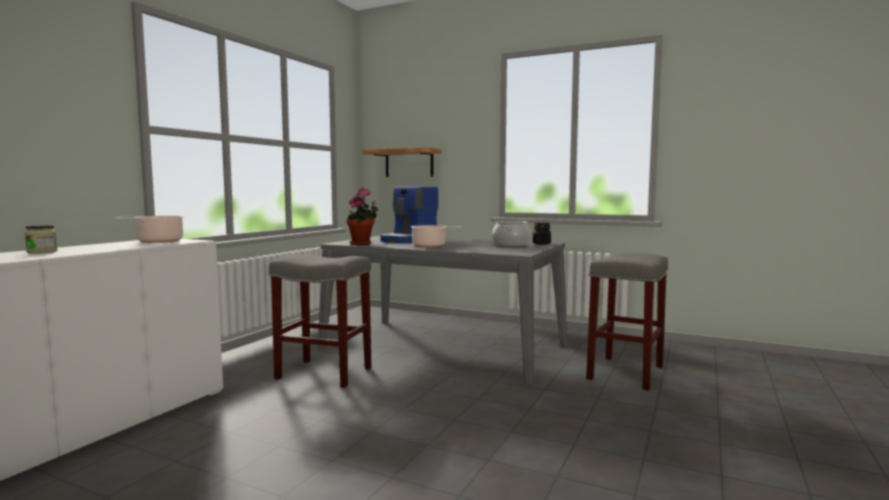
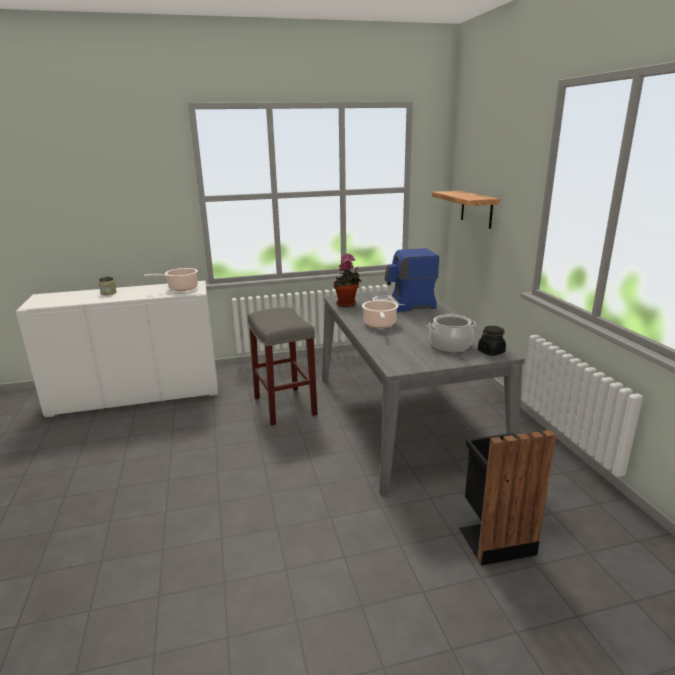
camera: 50 degrees right, 15 degrees up
(626, 373) = (494, 538): grey stool -> black trash can

